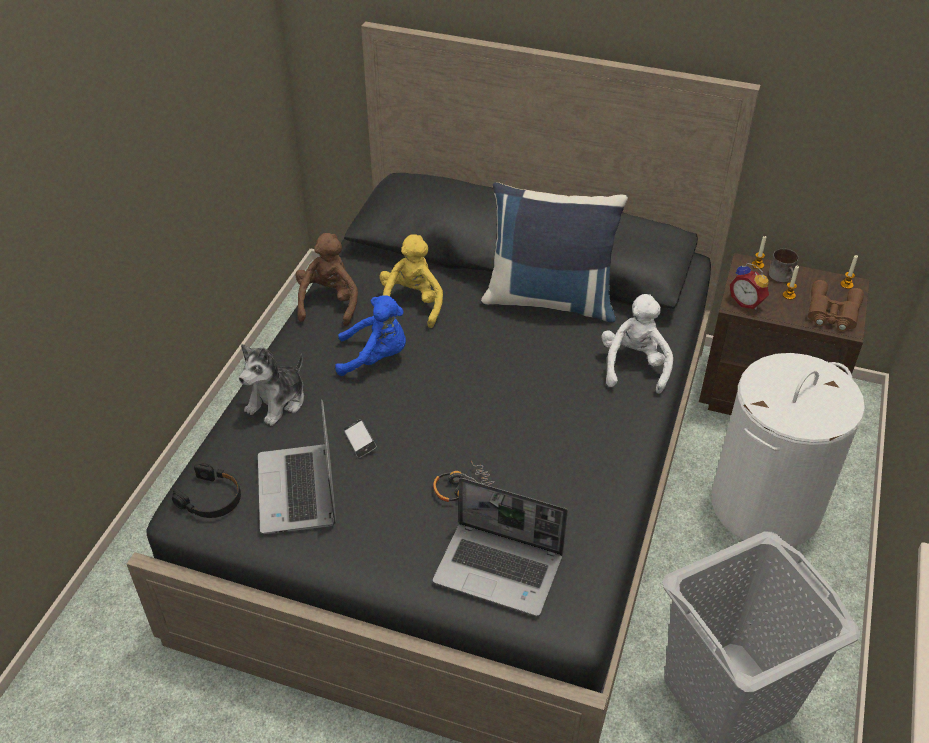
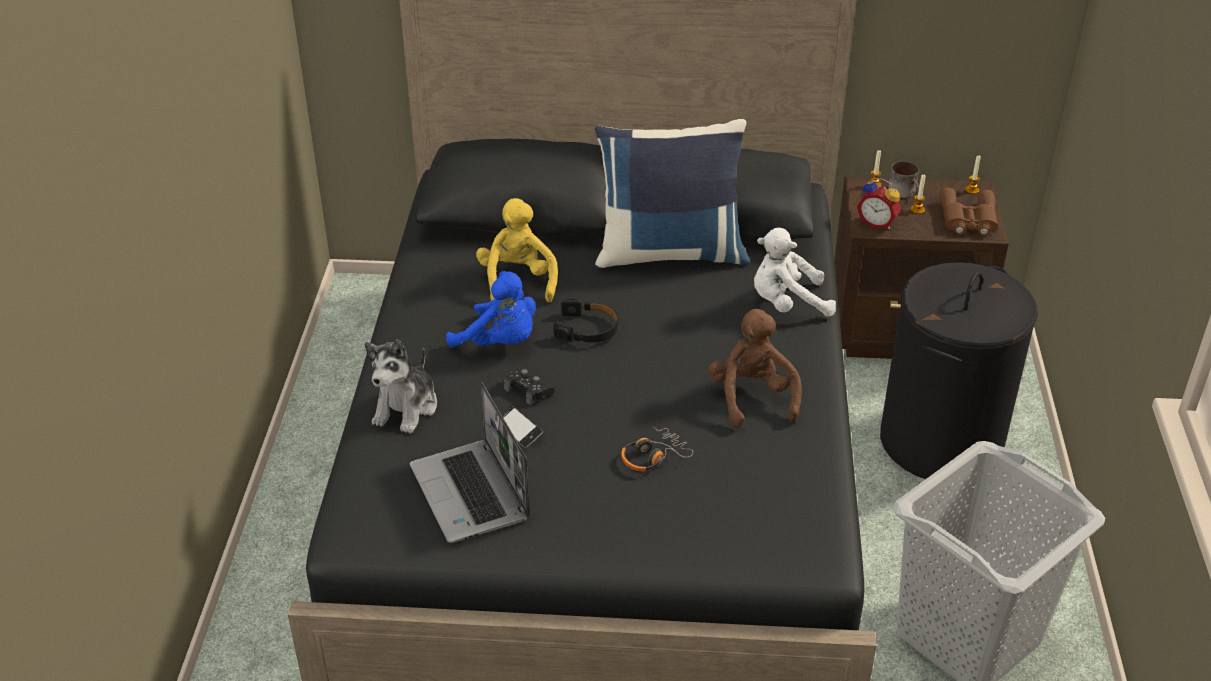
camera: 15 degrees left, 5 degrees down
(211, 498) = (374, 520): black headphones -> black headphones (587, 329)
(329, 302) = (421, 295): brown plush toy -> brown plush toy (752, 397)
(376, 357) = (500, 342): blue plush toy -> blue plush toy turned 45 degrees clockwise
(382, 405) = (528, 390): none -> black game controller
(500, 569) = (726, 527): laptop -> none
(634, 366) = (787, 304): white plush toy -> white plush toy turned 90 degrees counterclockwise
(766, 506) = (941, 442): white laundry basket -> black laundry basket

